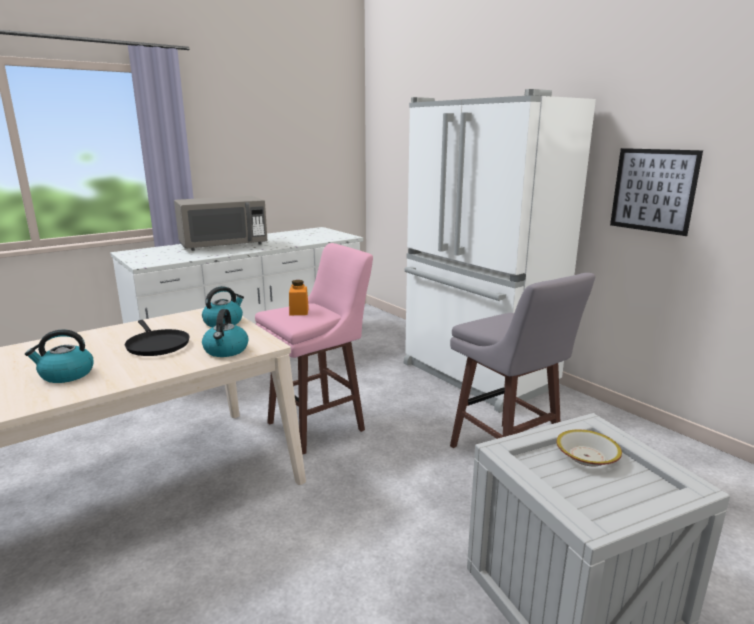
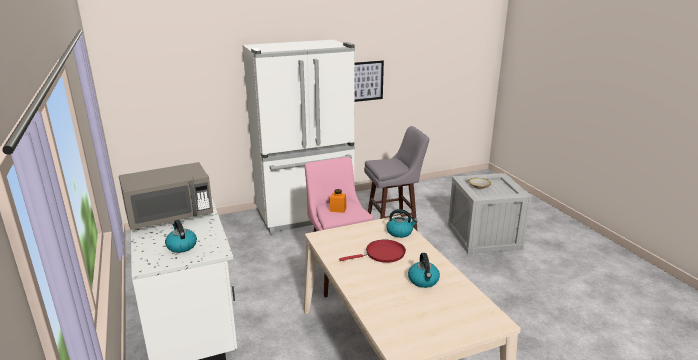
camera: 75 degrees left, 5 degrees up
(156, 345) = (382, 254): black frying pan -> red frying pan
(223, 245) = (170, 216): grey microwave -> grey microwave turned 75 degrees clockwise
(224, 322) = (348, 233): kettle -> kettle (181, 246)

